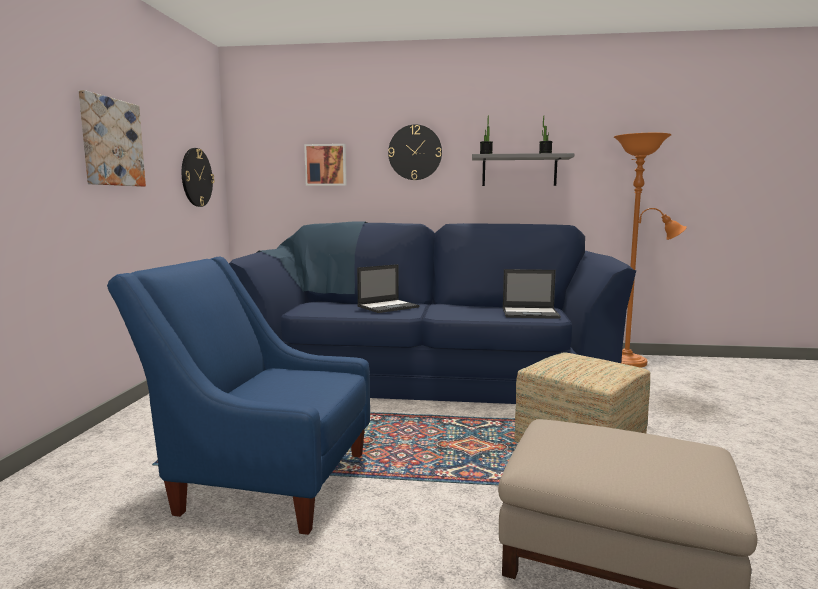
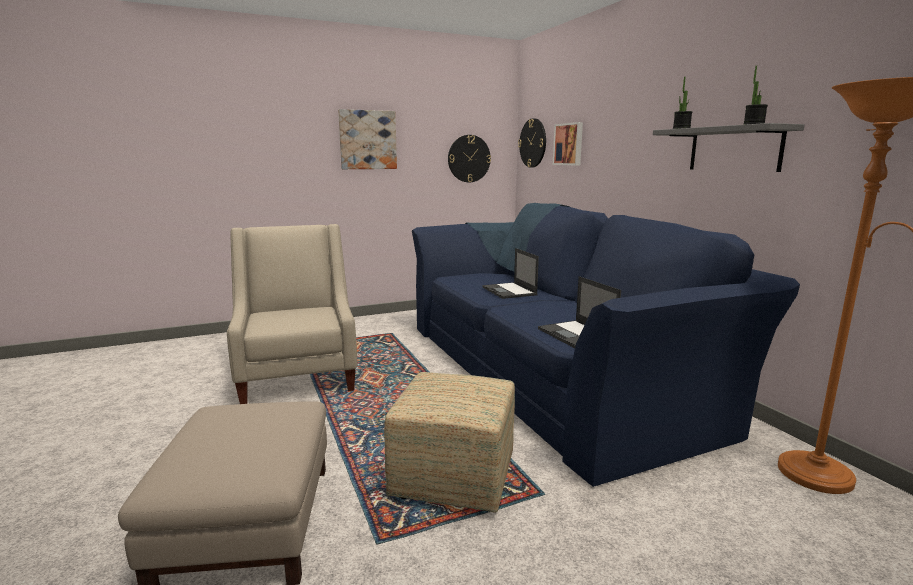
camera: 60 degrees right, 5 degrees up
(262, 480) = (298, 375): blue armchair -> beige armchair
(388, 306) = (509, 291): laptop -> laptop turned 45 degrees clockwise
(415, 152) = (632, 128): wall clock -> wall clock (533, 143)

